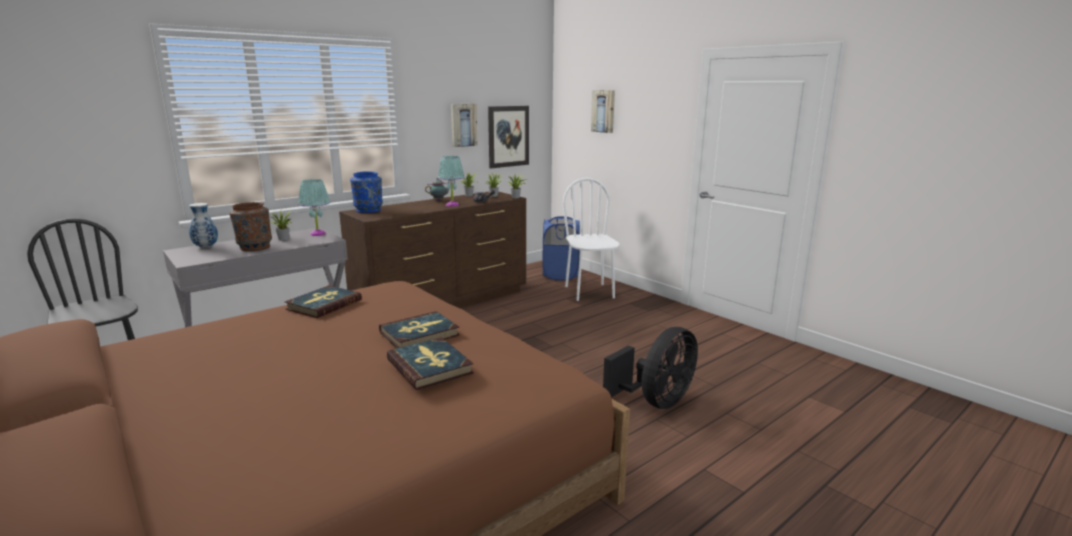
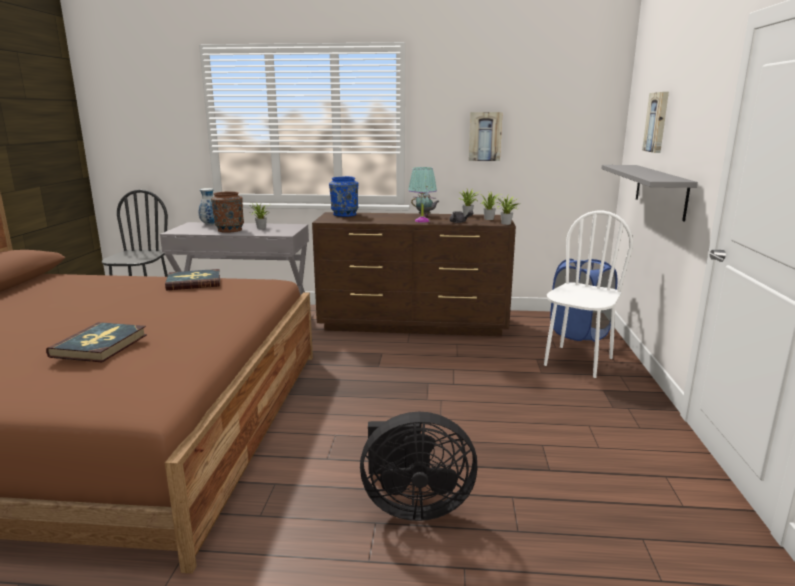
camera: 45 degrees right, 0 degrees up
(317, 234) = (290, 228): turquoise table lamp -> none
(419, 334) = (175, 322): book -> none
(508, 136) = (549, 153): picture -> none
(619, 159) = (660, 190): none -> grey shelf

